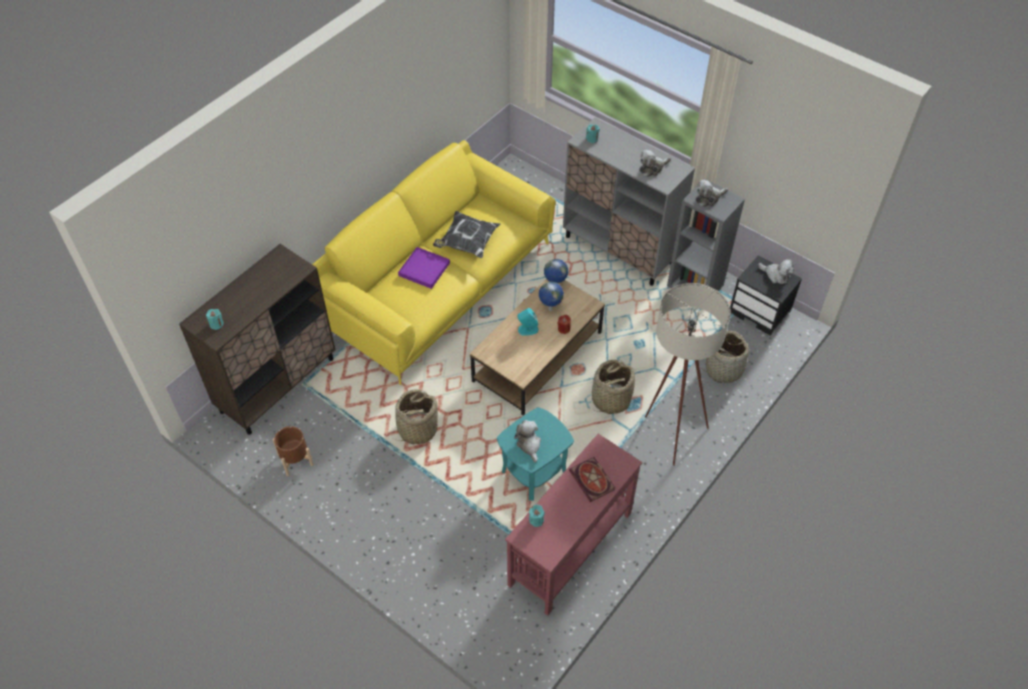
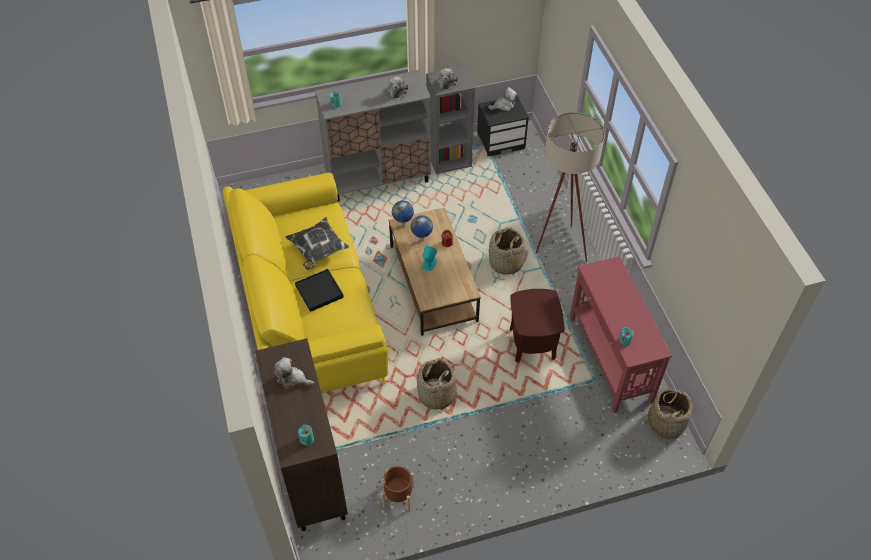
camera: 55 degrees left, 0 degrees up
(424, 269) = (319, 291): purple tray -> black tray
(529, 444) = (539, 318): plush toy -> plush toy (293, 379)
(534, 473) = (533, 343): turquoise side table -> brown side table
(593, 481) = (615, 290): book -> none
(724, 369) = (531, 188): basket -> basket (666, 422)

